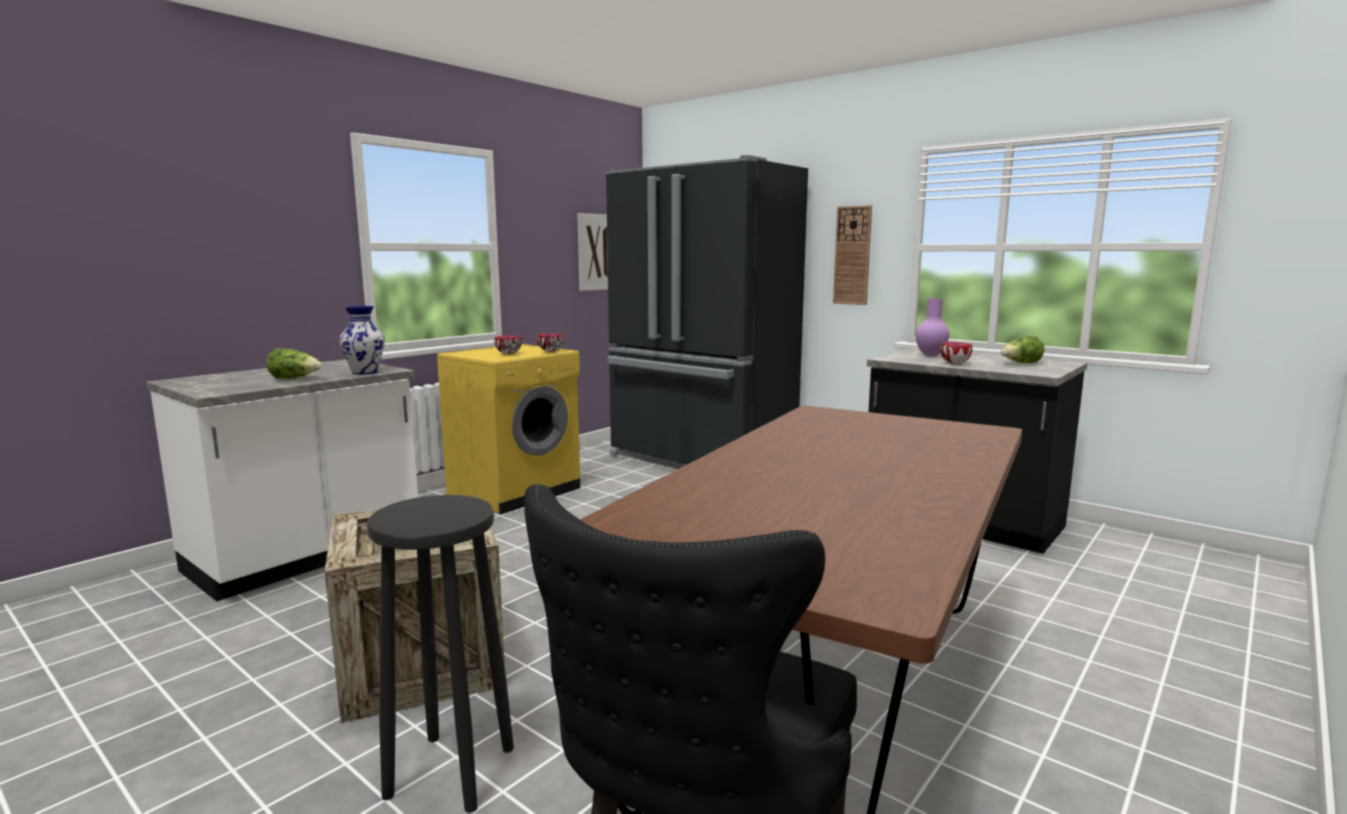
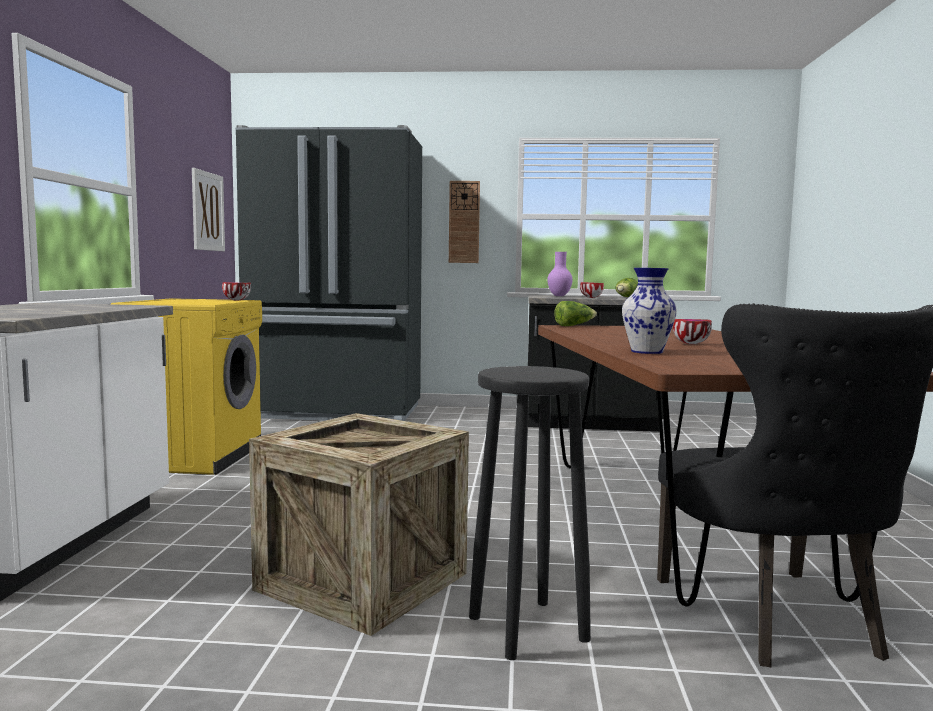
camera: 35 degrees left, 5 degrees down
(295, 378) = (61, 310): lettuce -> lettuce (574, 326)
(365, 372) = (125, 307): vase -> vase (646, 352)
(509, 353) = (198, 302): bowl -> bowl (690, 344)

